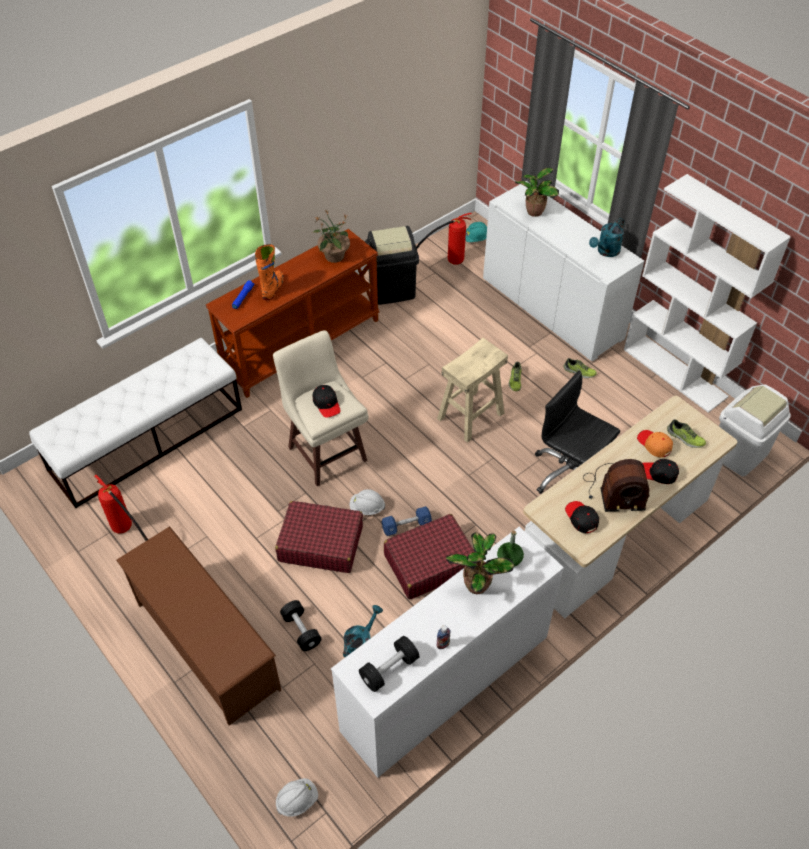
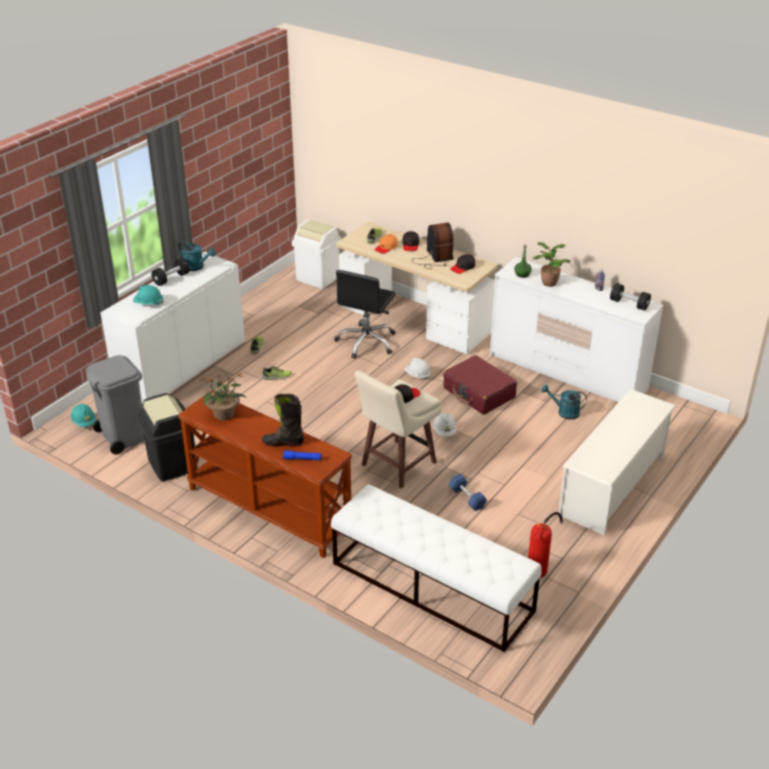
camera: 105 degrees left, 15 degrees down
(206, 645) = (612, 486): brown shoe rack -> white shoe rack
(273, 288) = (283, 442): orange boot -> black boot
(297, 800) = (686, 418): white hard hat -> white hard hat (417, 375)
(301, 630) = (570, 442): black dumbbell -> black dumbbell (171, 279)
(320, 543) = (490, 448): red suitcase -> none
(406, 526) = (451, 409): blue dumbbell -> blue dumbbell (467, 498)
(446, 262) = (123, 436): fire extinguisher -> grey trash can
(470, 415) = (325, 394): beige stool -> none
(533, 212) = (148, 303): potted plant -> turquoise hard hat
(675, 373) = (245, 305): white bookcase -> none

